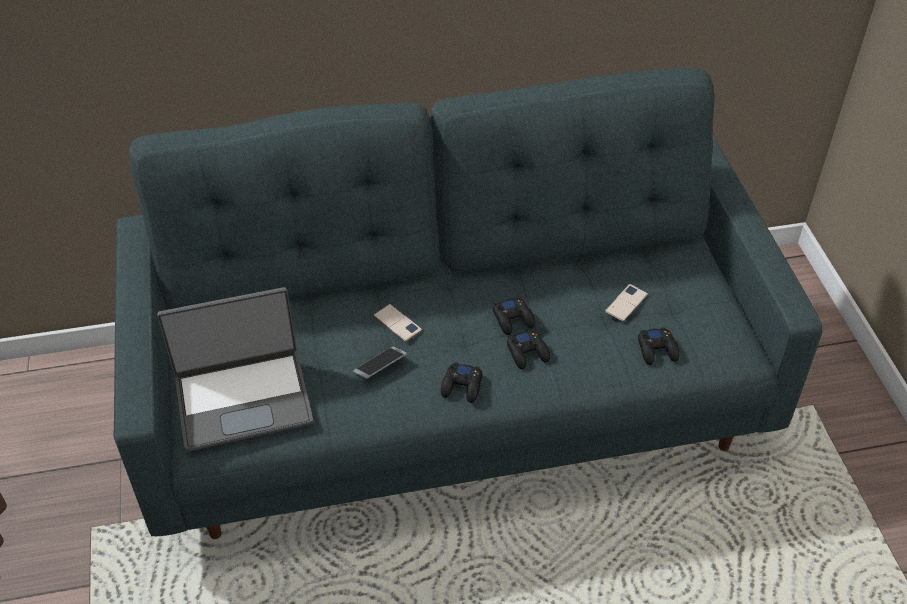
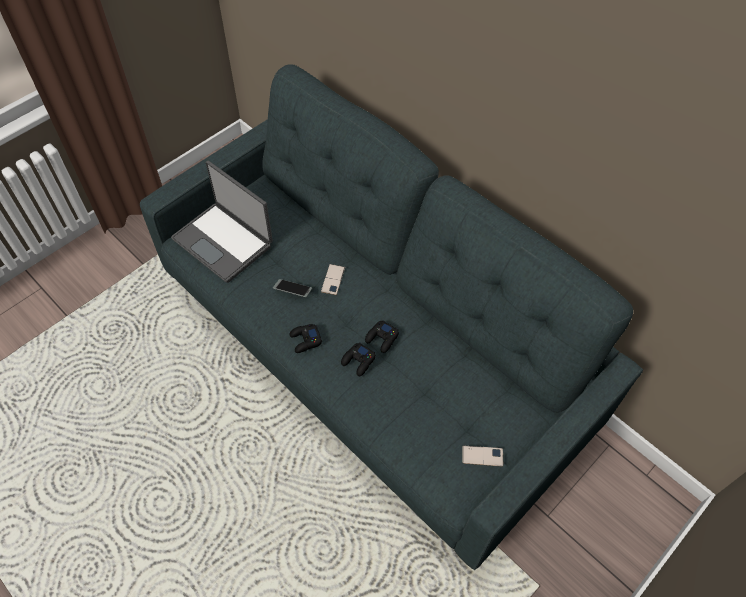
camera: 55 degrees right, 10 degrees up
(626, 303) = (448, 396): phone -> phone (482, 456)
(657, 350) = (417, 437): black game controller -> none

